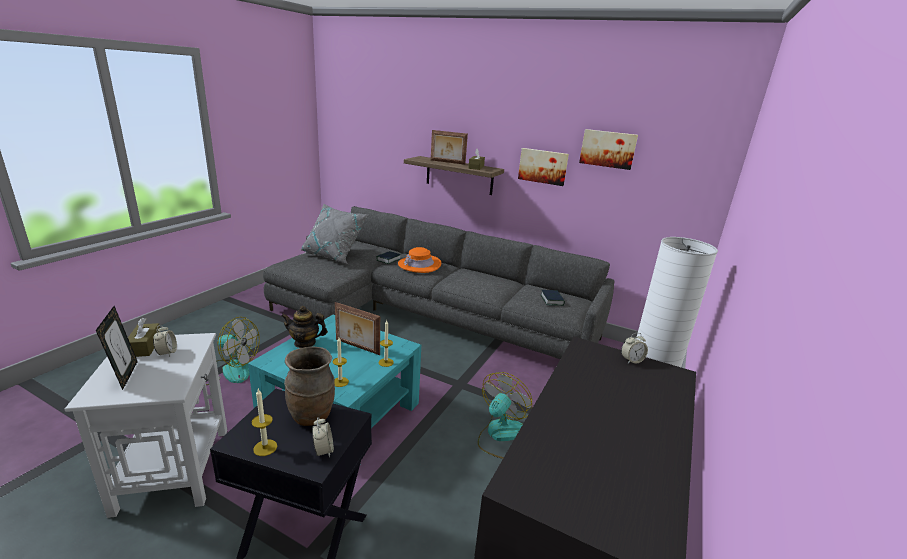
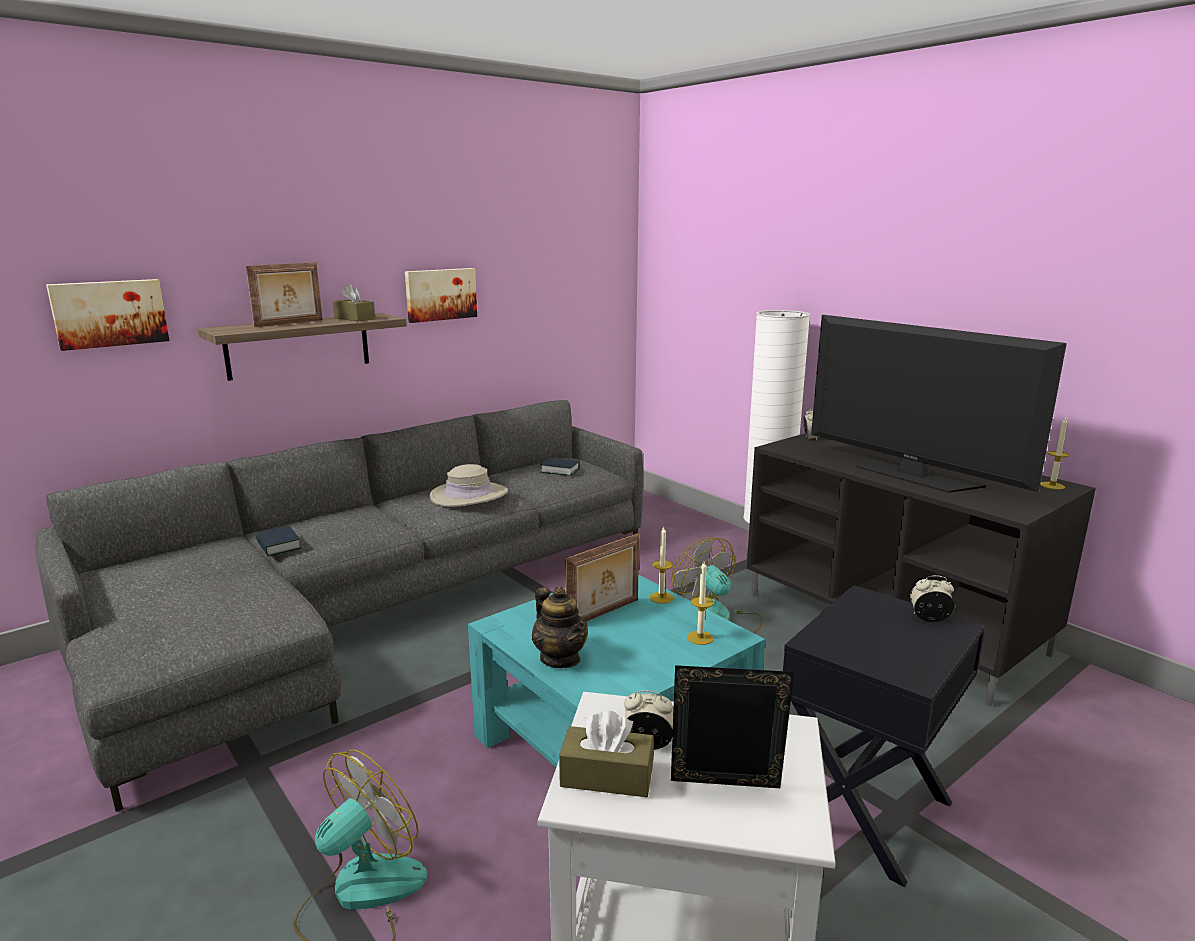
camera: 65 degrees left, 5 degrees down
(265, 447) = (926, 656): candle -> candle (1052, 485)
(305, 343) = (560, 658): teapot -> teapot turned 60 degrees counterclockwise
(312, 417) = (860, 620): brown vase -> none
(334, 255) = (170, 596): grey pillow -> none
(419, 264) = (343, 523): orange hat -> none
(482, 283) = (469, 495): none -> beige hat
(577, 419) = (912, 475): none -> television
(608, 149) = (517, 251): picture -> picture (109, 313)

